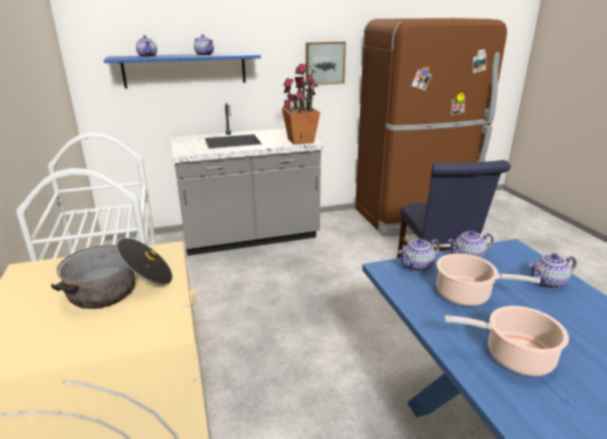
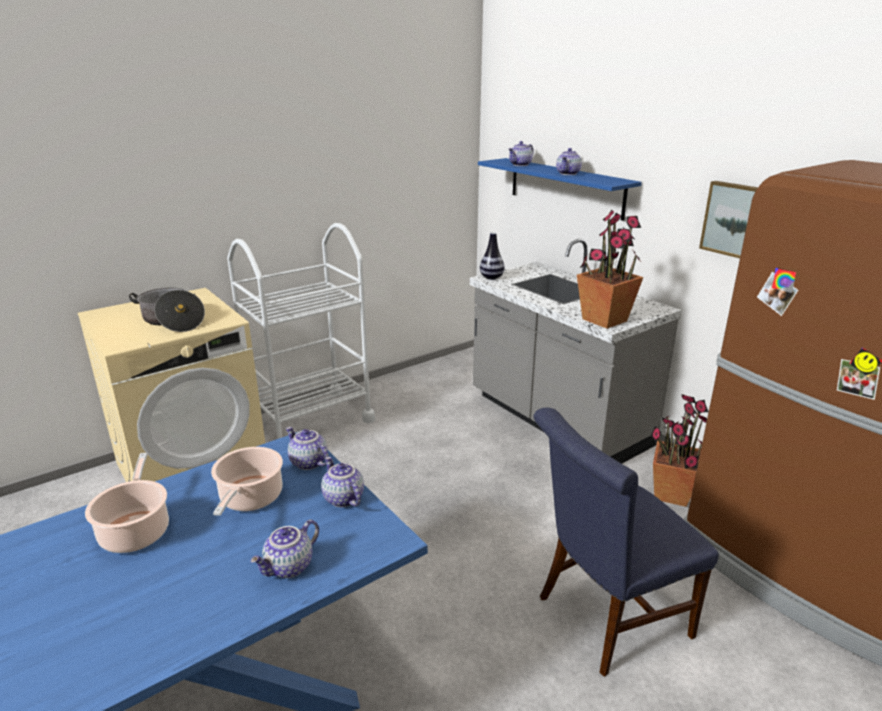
camera: 70 degrees right, 0 degrees up
(185, 151) = (491, 278): none -> vase
(348, 227) = (670, 494): none -> potted plant
(548, 283) = (289, 567): teapot -> teapot turned 105 degrees counterclockwise

